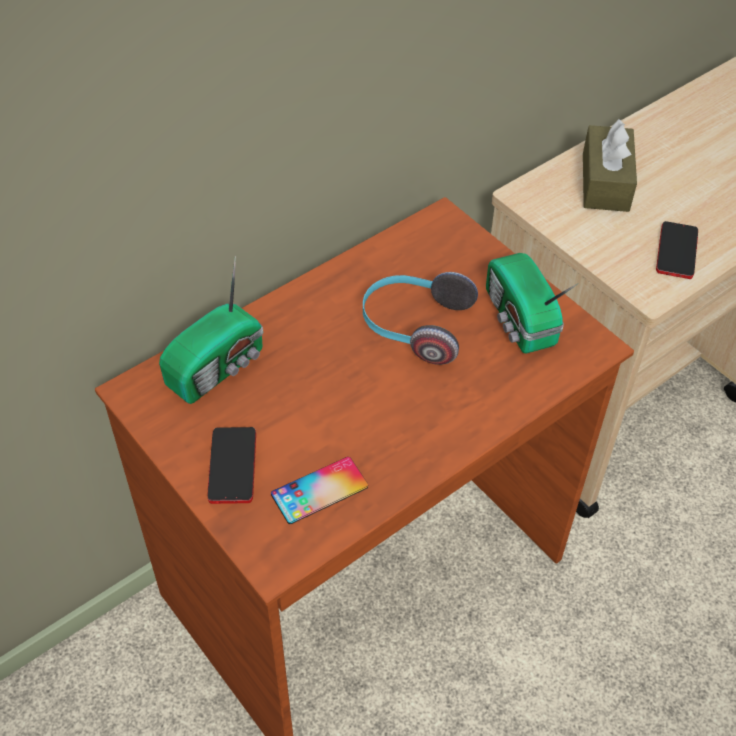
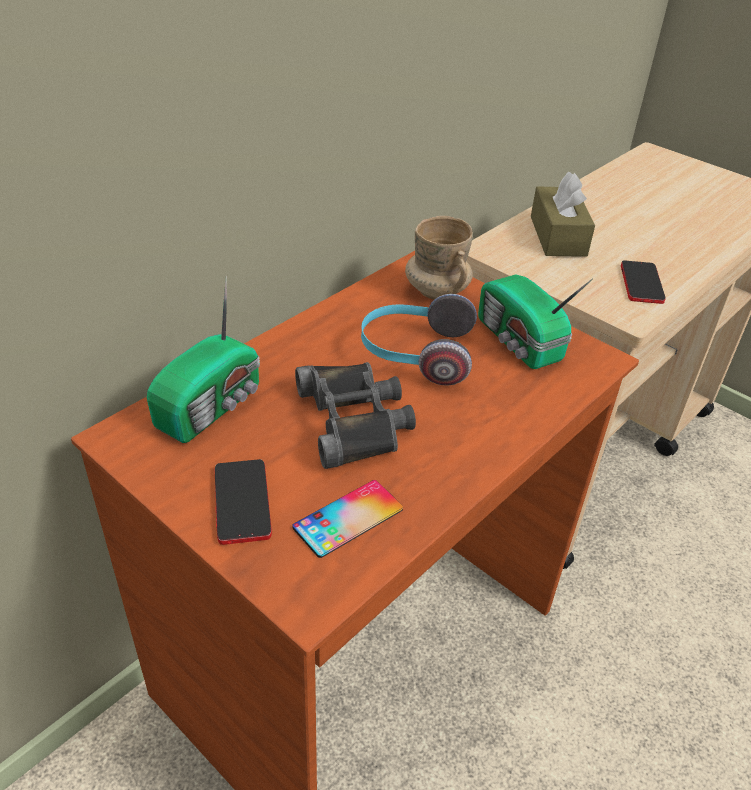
camera: 10 degrees left, 10 degrees down
(343, 393) = (355, 420): none -> black binoculars
(452, 252) = (436, 291): none -> beige mug

